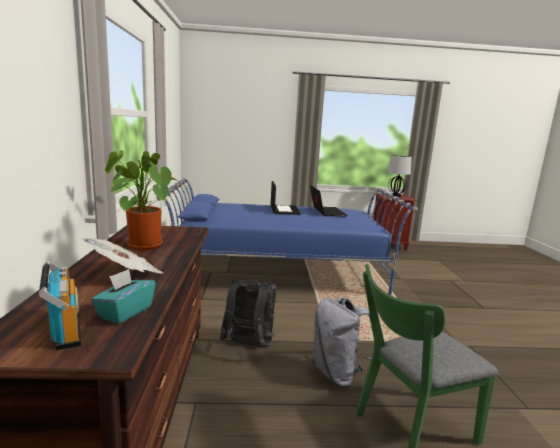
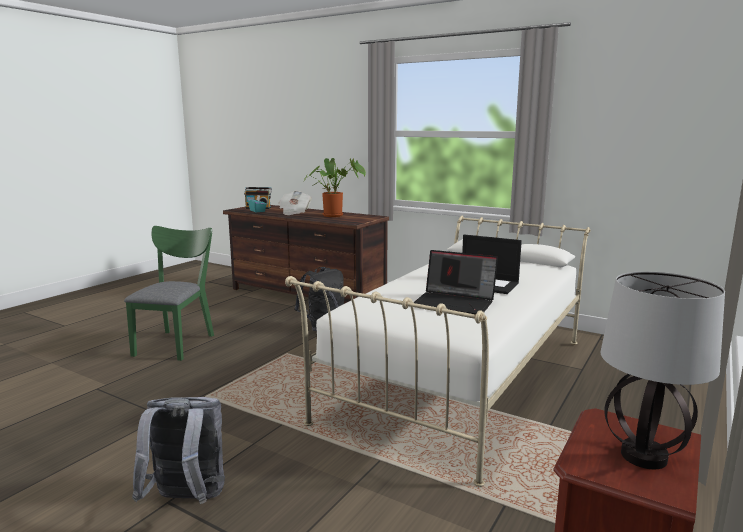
camera: 125 degrees right, 0 degrees up
(281, 274) = (460, 378): blue bed -> white bed
(338, 373) = (248, 342): grey backpack -> grey backpack (187, 500)

